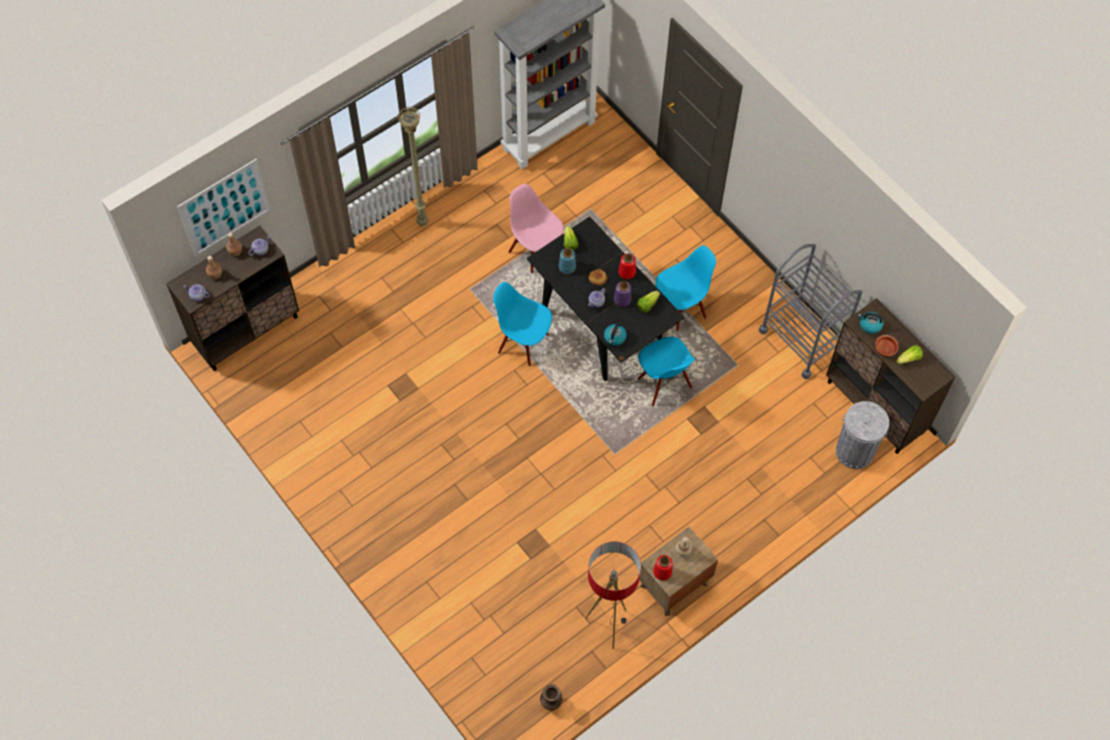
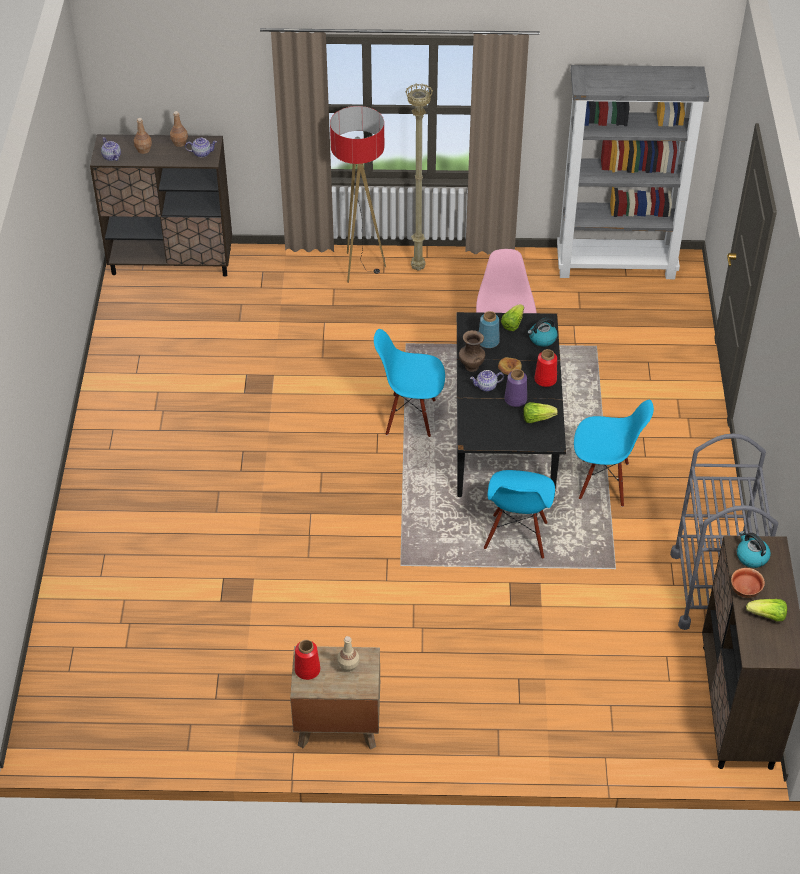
camera: 40 degrees right, 15 degrees down
(225, 208) = (185, 82): picture -> none
(523, 343) = (410, 416): blue chair -> blue chair turned 60 degrees counterclockwise
(551, 703) = (101, 741): brown vase -> brown vase (471, 366)
(608, 625) = (231, 713): floor lamp -> floor lamp (360, 267)
(615, 337) = (472, 426): kettle -> kettle (542, 339)
(854, 451) = (669, 733): grey trash can -> none

